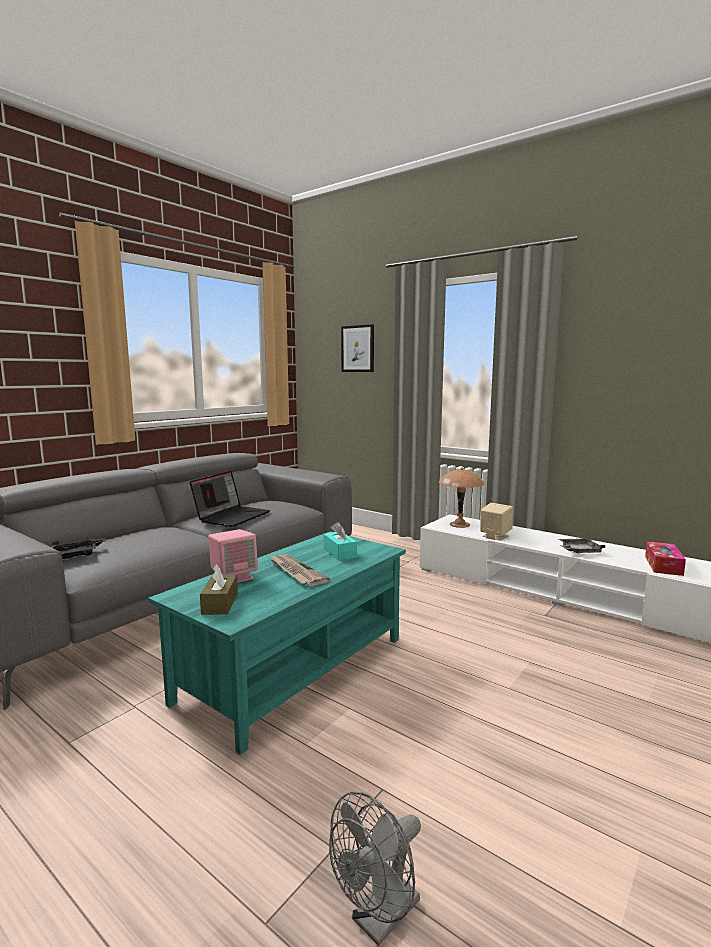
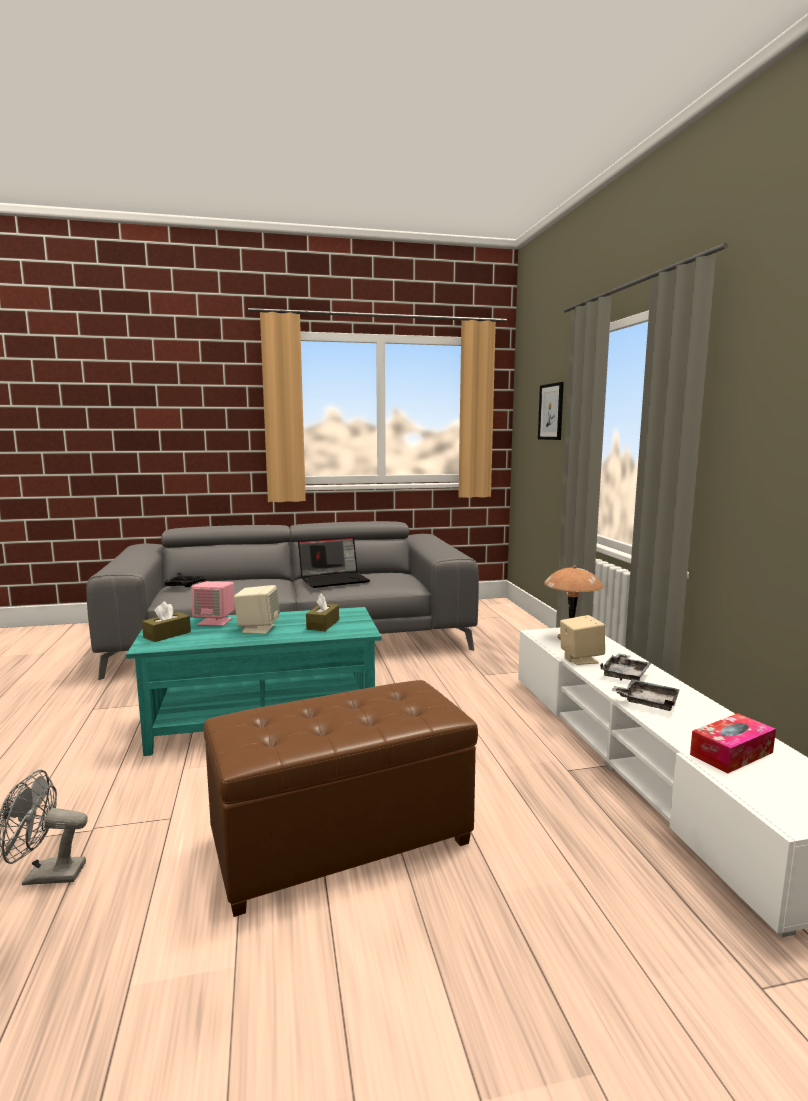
camera: 40 degrees right, 0 degrees up
(296, 572) = (258, 629): newspaper -> beige speaker
(340, 553) = (323, 624): turquoise tissue box -> brown tissue box
(527, 725) = (342, 840): none -> brown ottoman
(535, 539) = (625, 674): none -> grey tray

